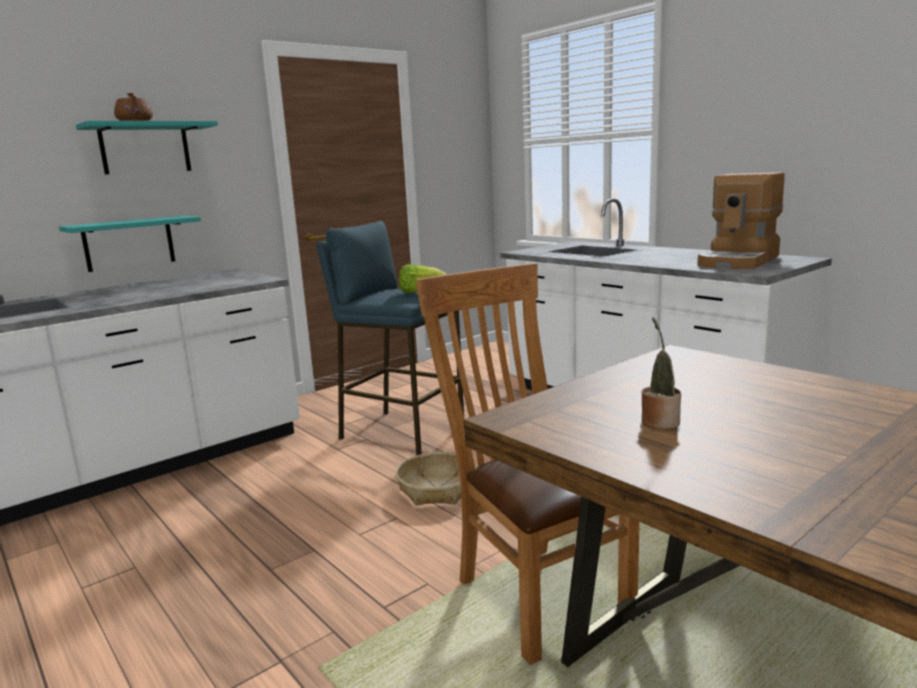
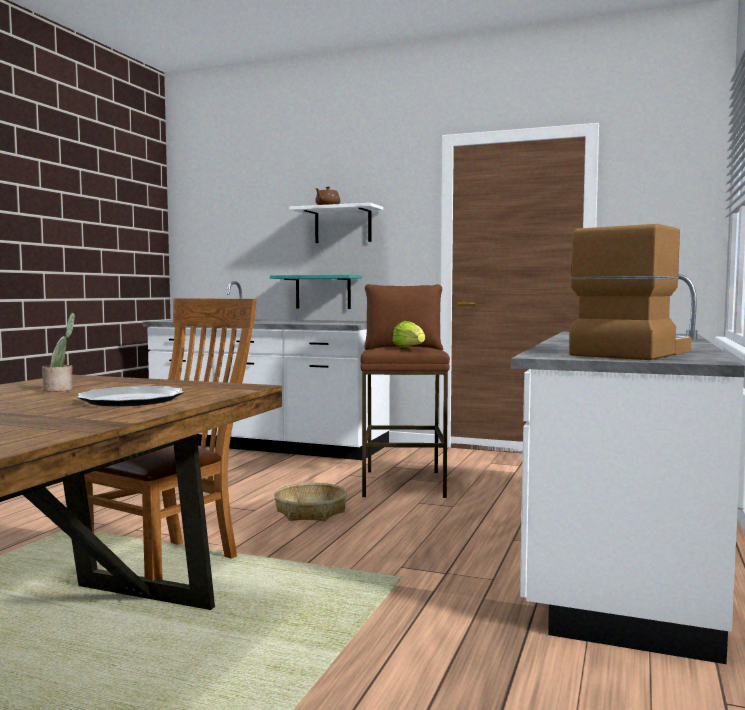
camera: 60 degrees right, 10 degrees down
(145, 148) = (343, 225): turquoise shelf -> white shelf
(401, 432) = (404, 483): blue stool -> brown stool
(739, 261) = (630, 353): coffee machine -> coffee machine turned 120 degrees clockwise
(772, 393) = (131, 400): none -> plate

